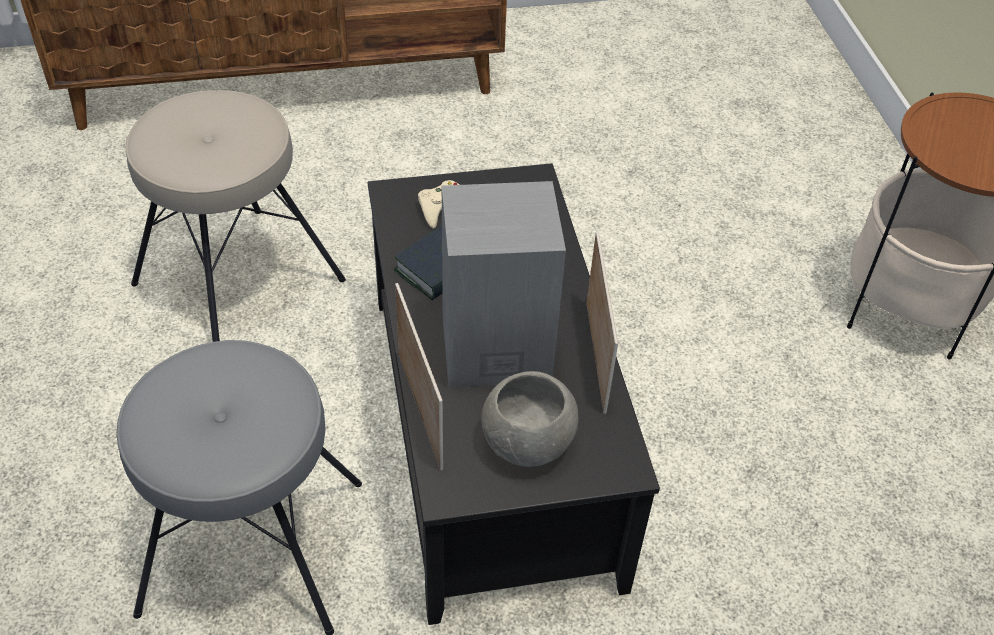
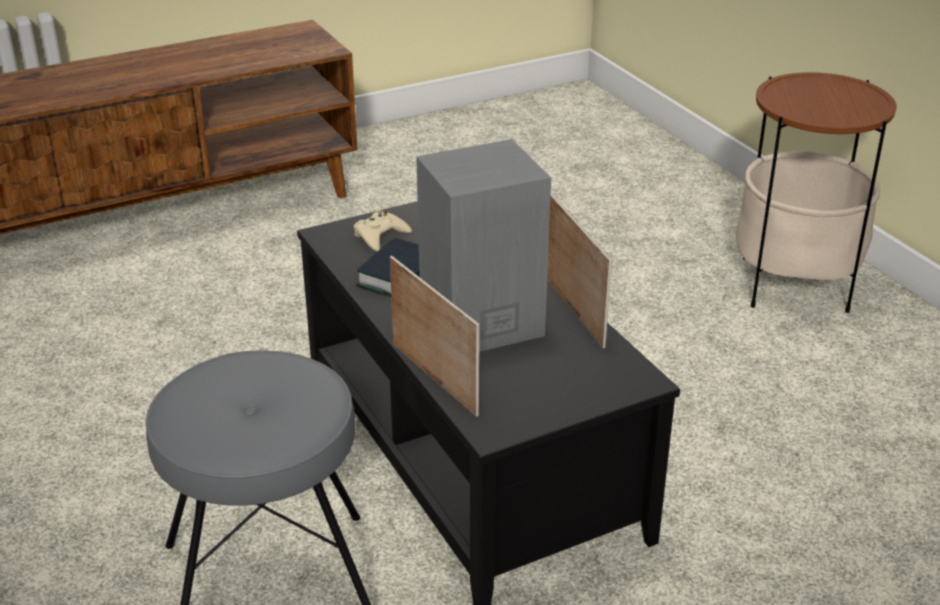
camera: 15 degrees left, 15 degrees down
(237, 280) = (159, 382): beige stool -> none
(529, 443) = (547, 381): grey bowl -> none

